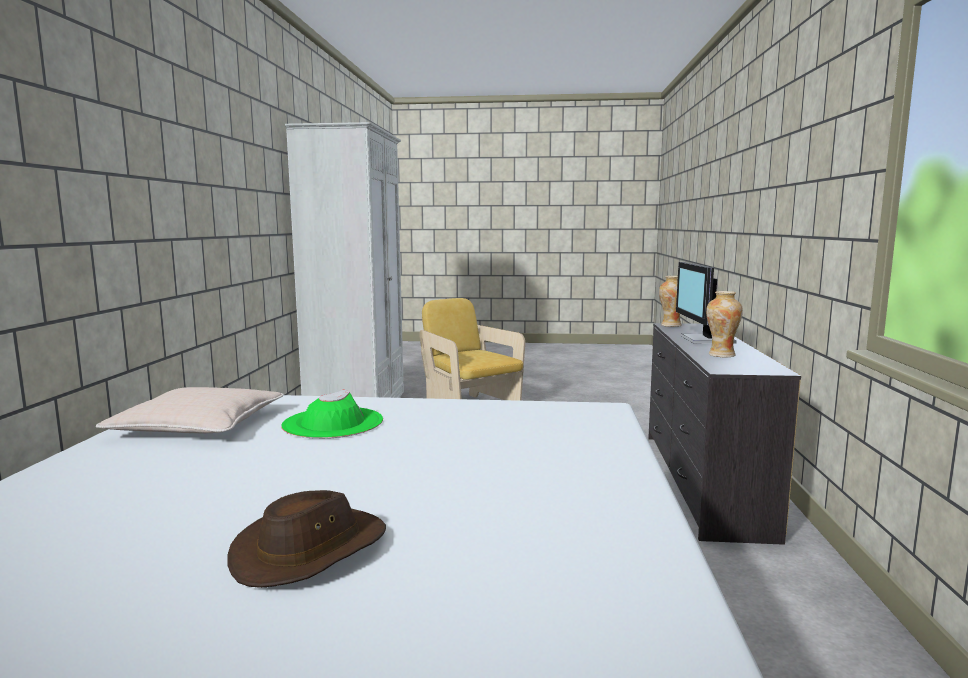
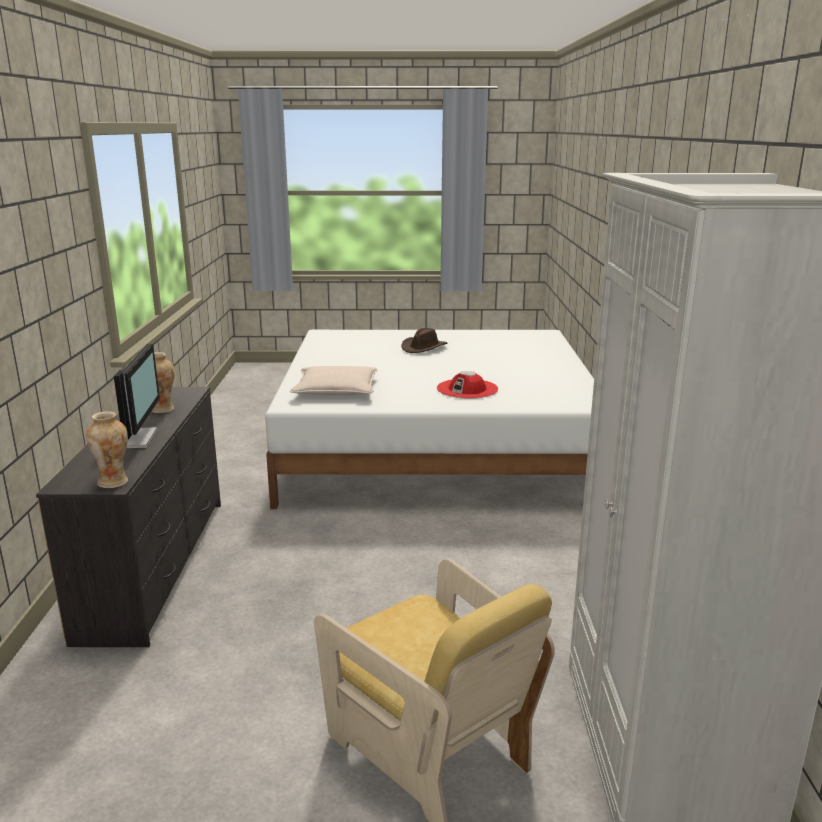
camera: 175 degrees right, 10 degrees up
(199, 424) = (548, 386): beige pillow -> beige pillow (336, 389)
(333, 423) = (467, 389): green hat -> red hat

